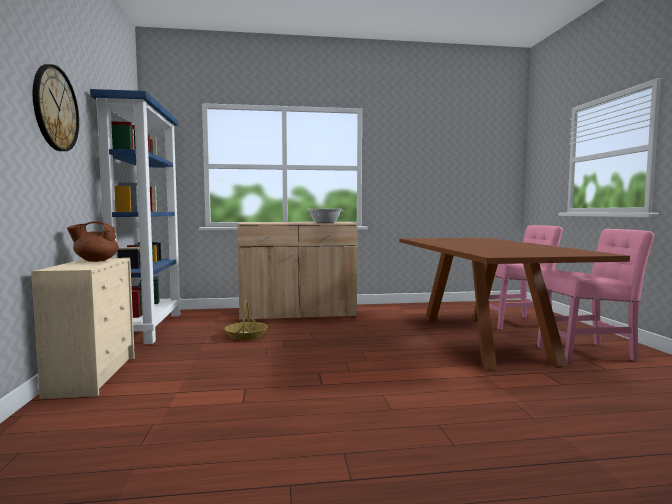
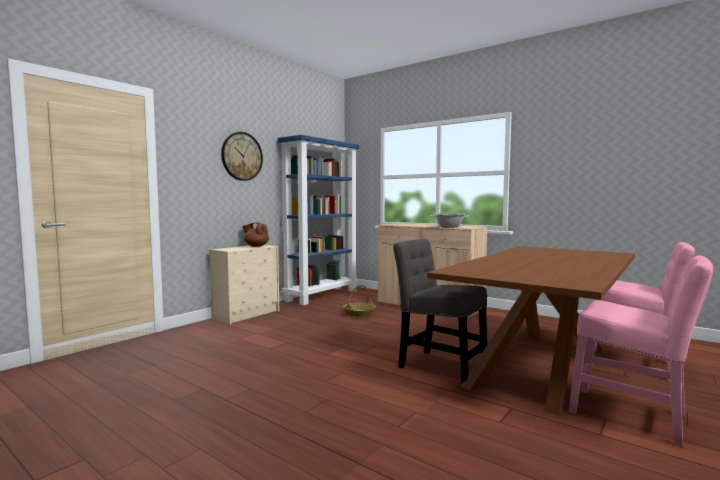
camera: 45 degrees right, 0 degrees up
(434, 361) = (438, 366): none -> grey chair

